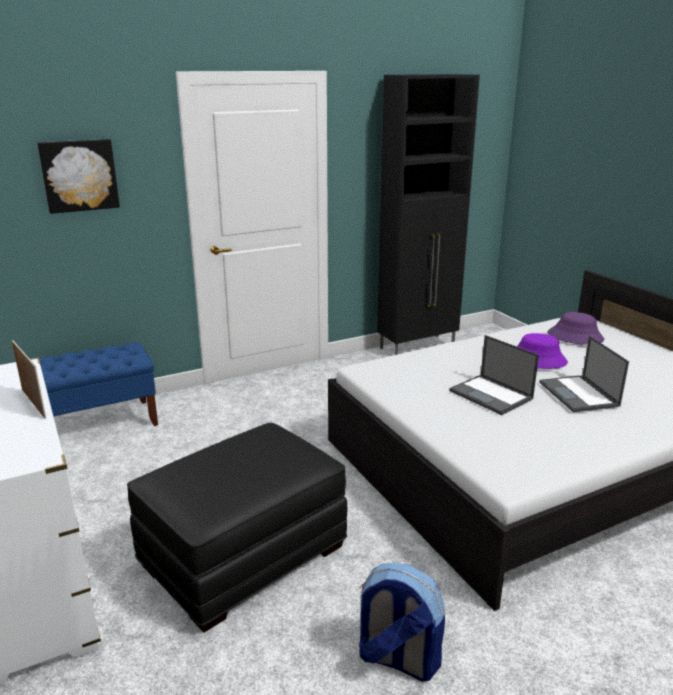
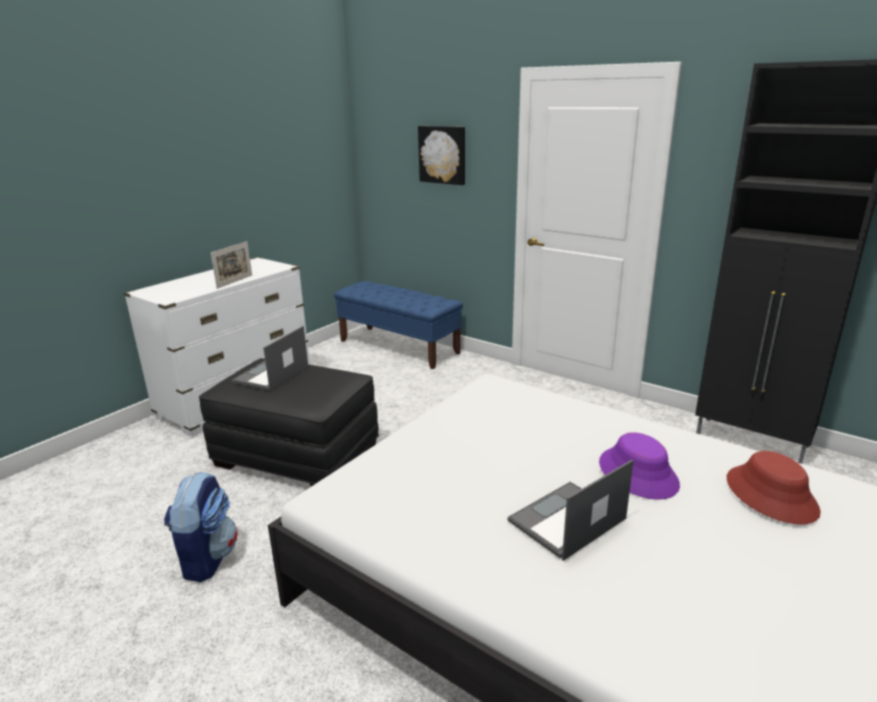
camera: 65 degrees right, 0 degrees up
(492, 395) = (500, 458): laptop -> laptop (271, 375)
(575, 336) = (771, 495): purple hat -> red hat

